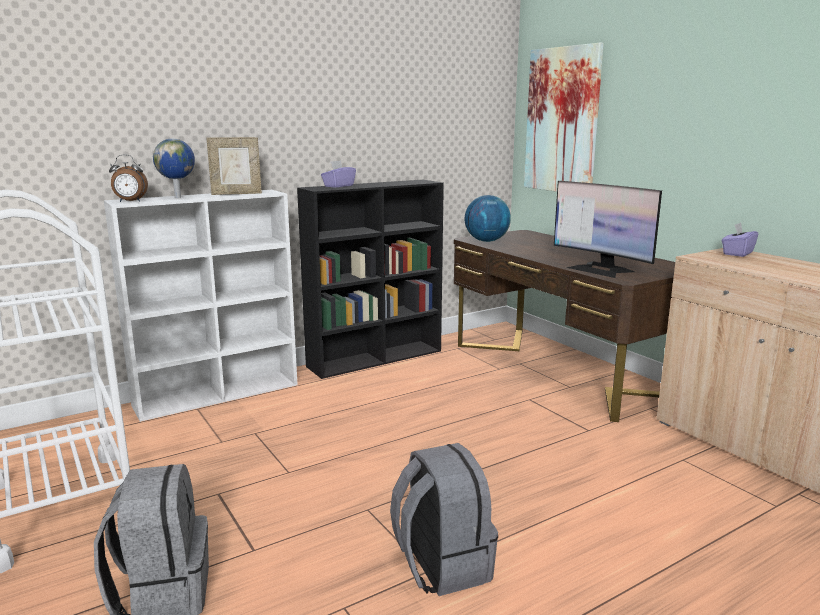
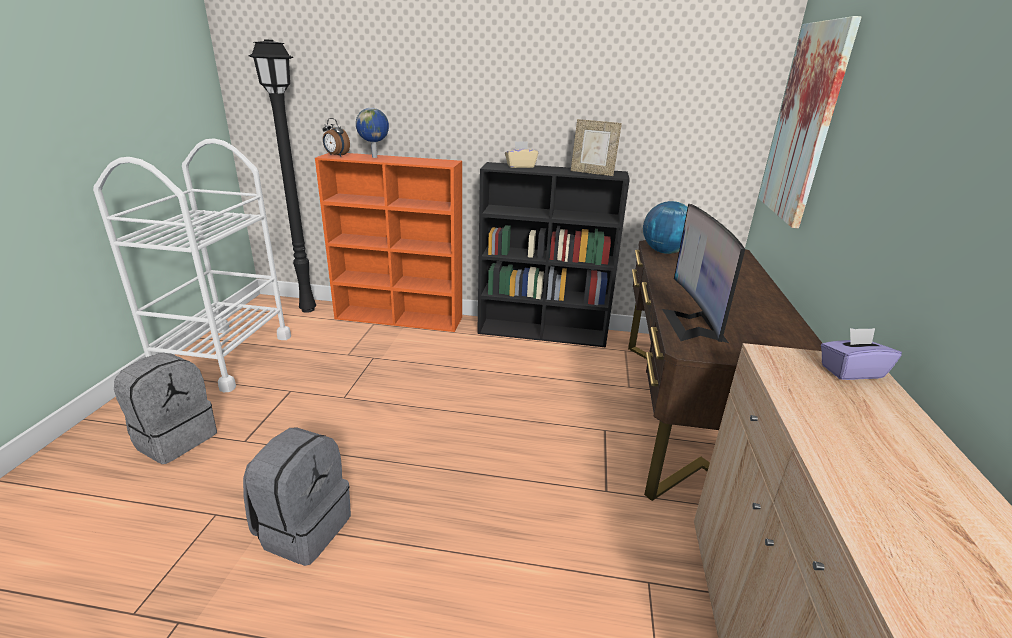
camera: 40 degrees right, 10 degrees up
(86, 425) = (309, 309): none -> black floor lamp
(219, 394) = (400, 318): white bookcase -> orange bookcase
(236, 194) = (420, 161): picture frame -> picture frame (592, 173)
(338, 186) = (520, 166): purple tissue box -> beige tissue box

